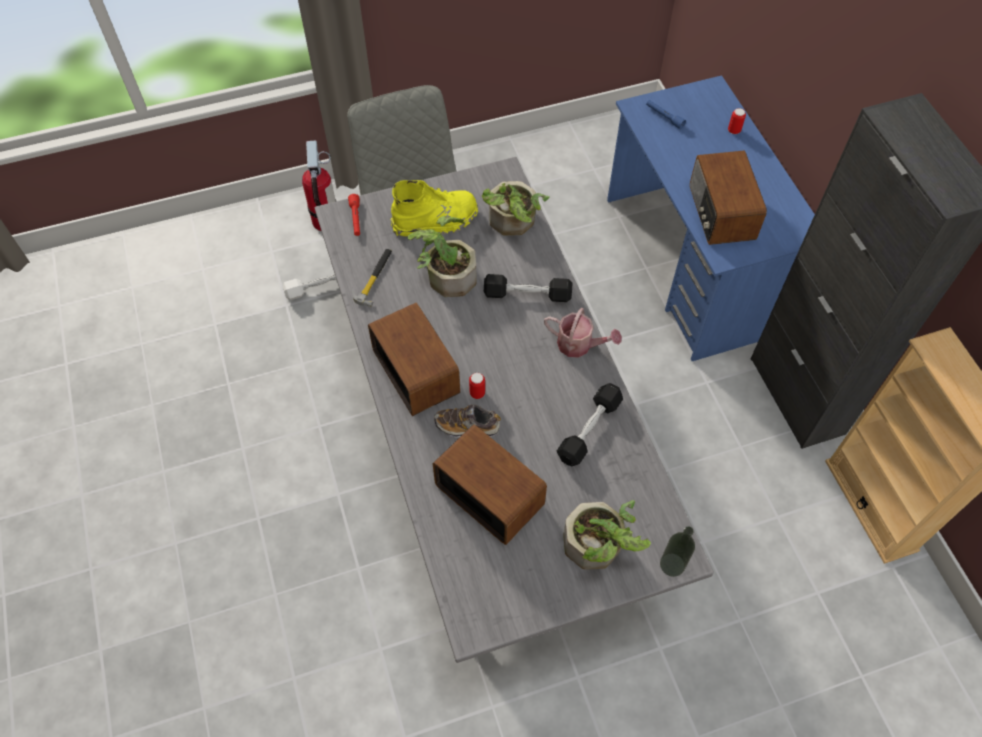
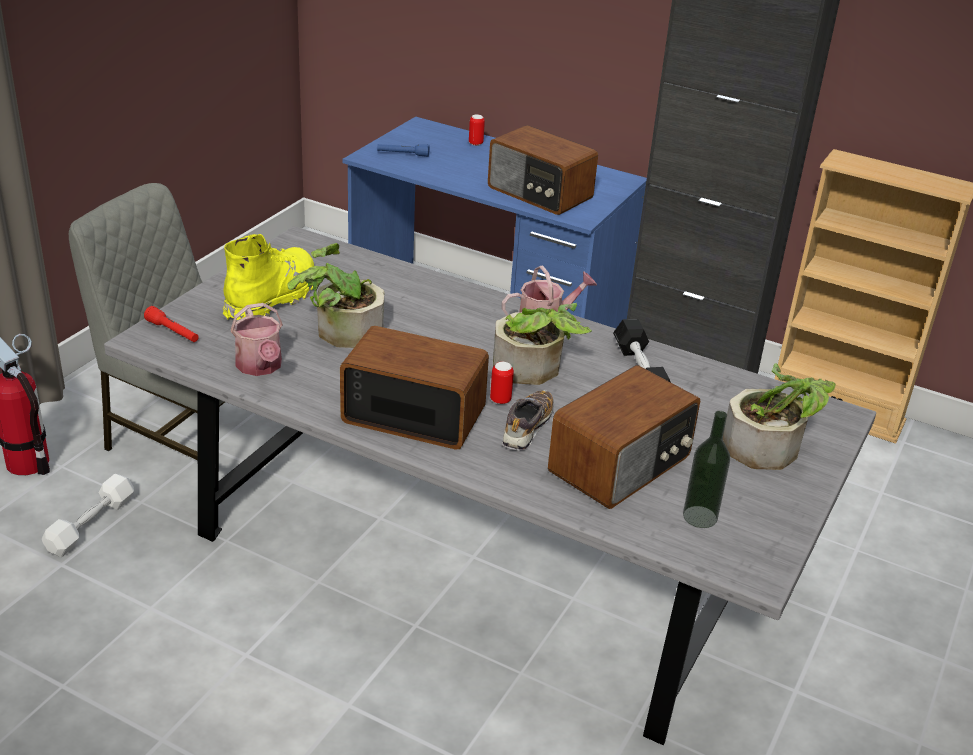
camera: 45 degrees left, 25 degrees down
(374, 277) = (260, 367): hammer -> watering can
(467, 426) = (527, 428): shoe -> shoe turned 150 degrees clockwise
(490, 493) = (622, 465): radio -> radio turned 135 degrees clockwise
(513, 223) = (358, 270): potted plant -> potted plant (534, 370)
(527, 294) = (445, 311): black dumbbell -> none
(672, 564) = (841, 424): bottle -> bottle (700, 517)

